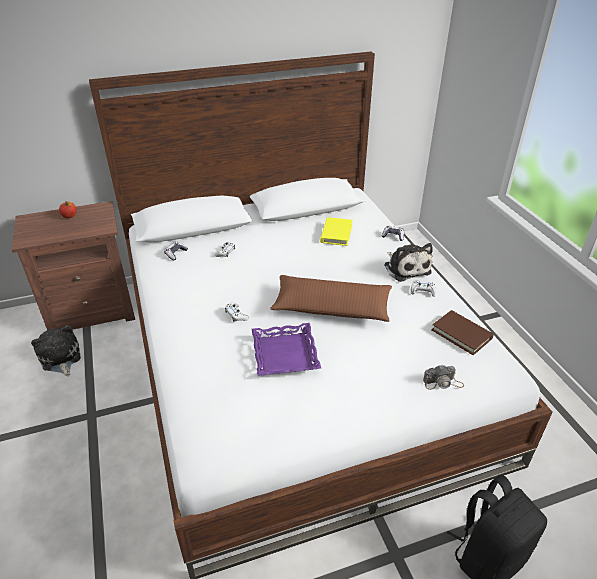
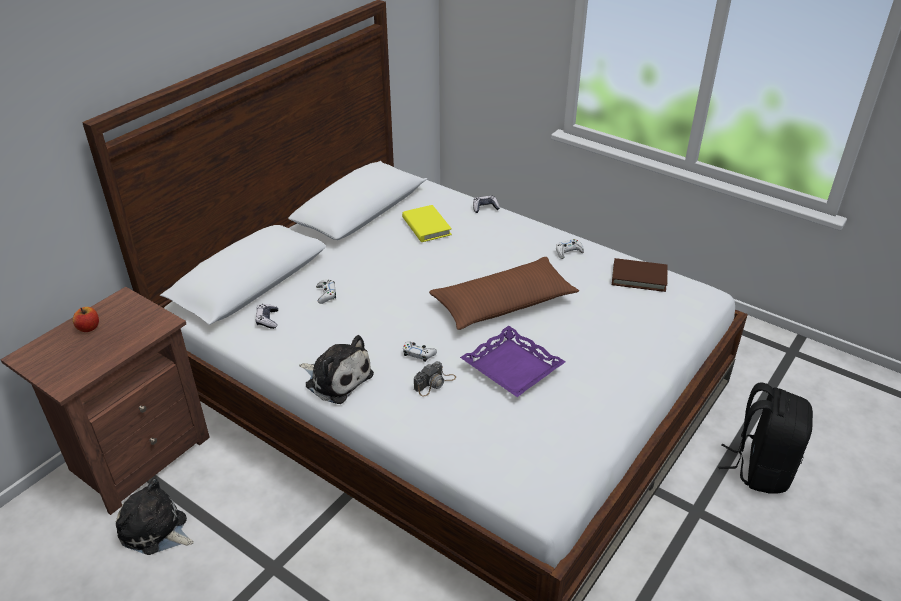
camera: 35 degrees left, 0 degrees up
(406, 268) = (530, 235): plush toy -> plush toy (336, 379)
(443, 383) = (666, 326): camera -> camera (434, 383)

